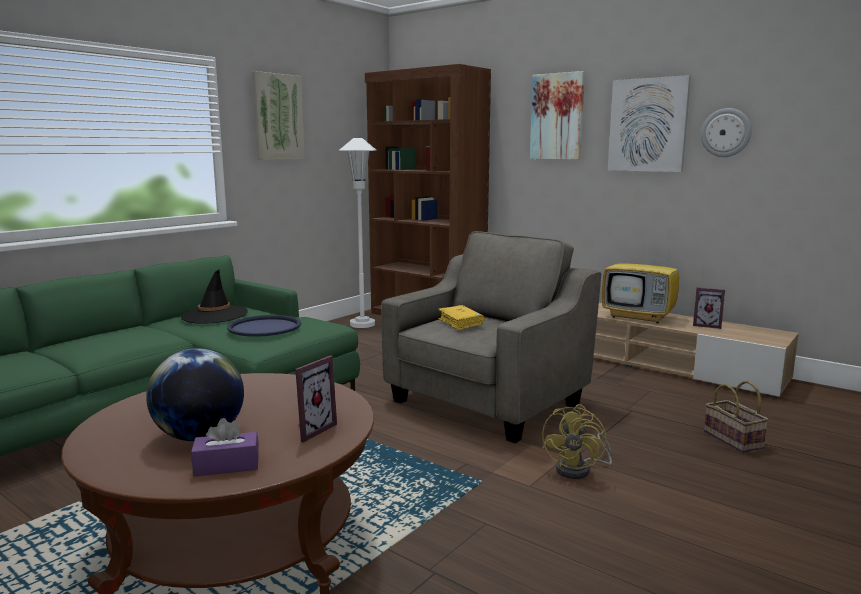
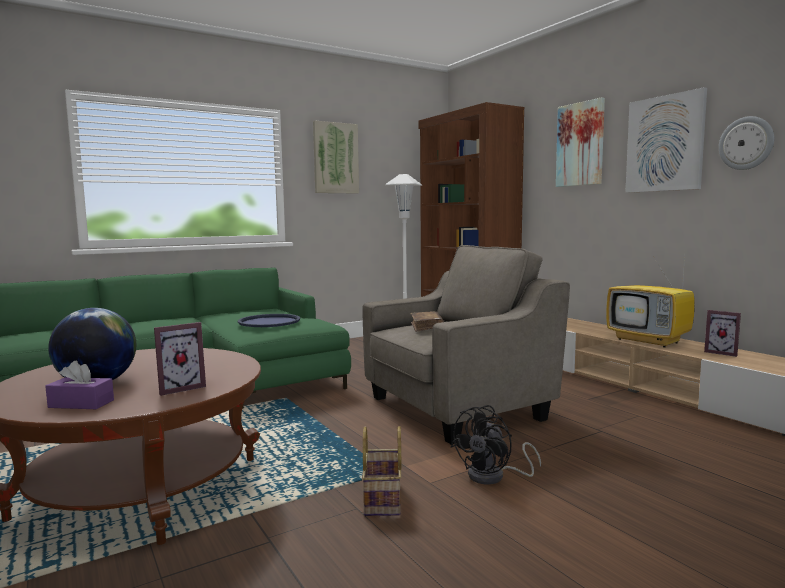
camera: 20 degrees right, 5 degrees down
(214, 315) = (245, 312): black hat -> none
(460, 323) = (426, 327): yellow book -> brown book
(579, 470) = (494, 476): yellow fan -> black fan
(734, 440) = (701, 474): basket -> basket (384, 500)

